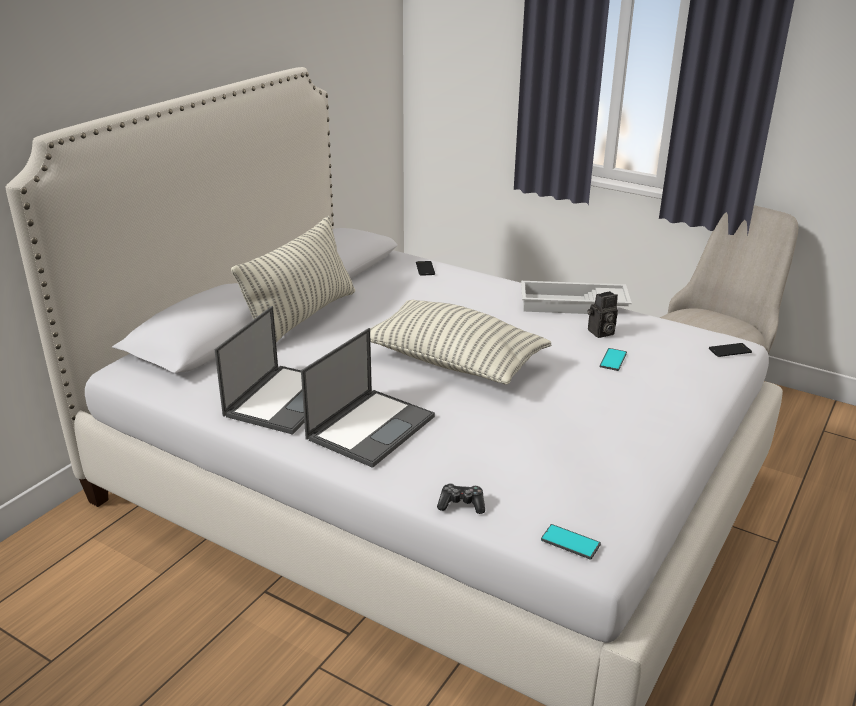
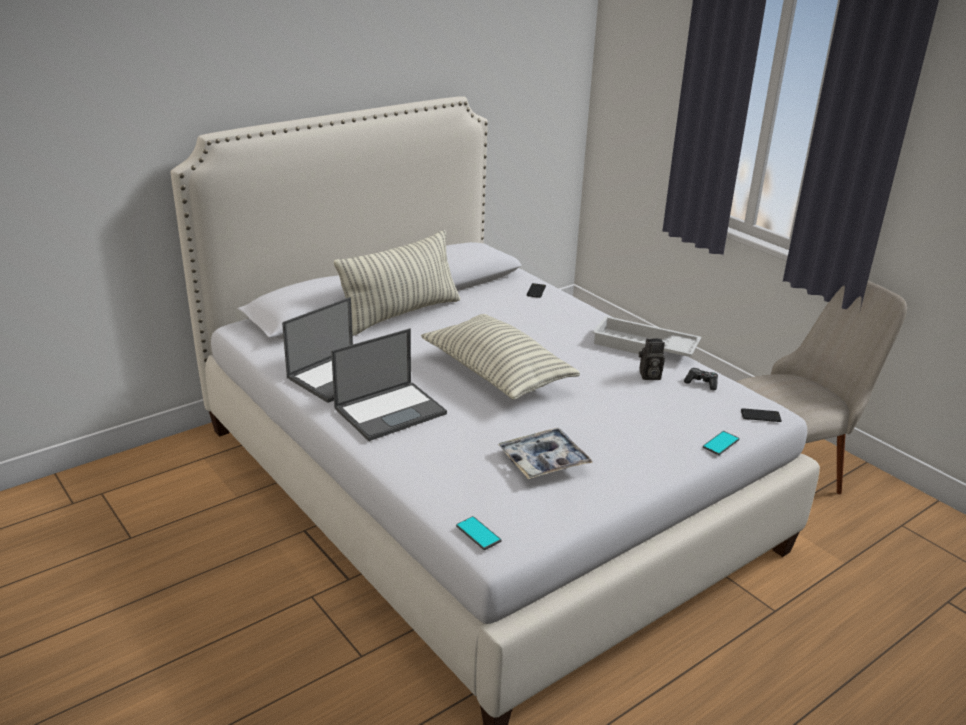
camera: 20 degrees right, 0 degrees up
(461, 504) = (416, 484): game controller -> game controller (701, 383)
(575, 444) = (544, 461): none -> tray
(613, 360) = (640, 401): phone -> phone (720, 443)

